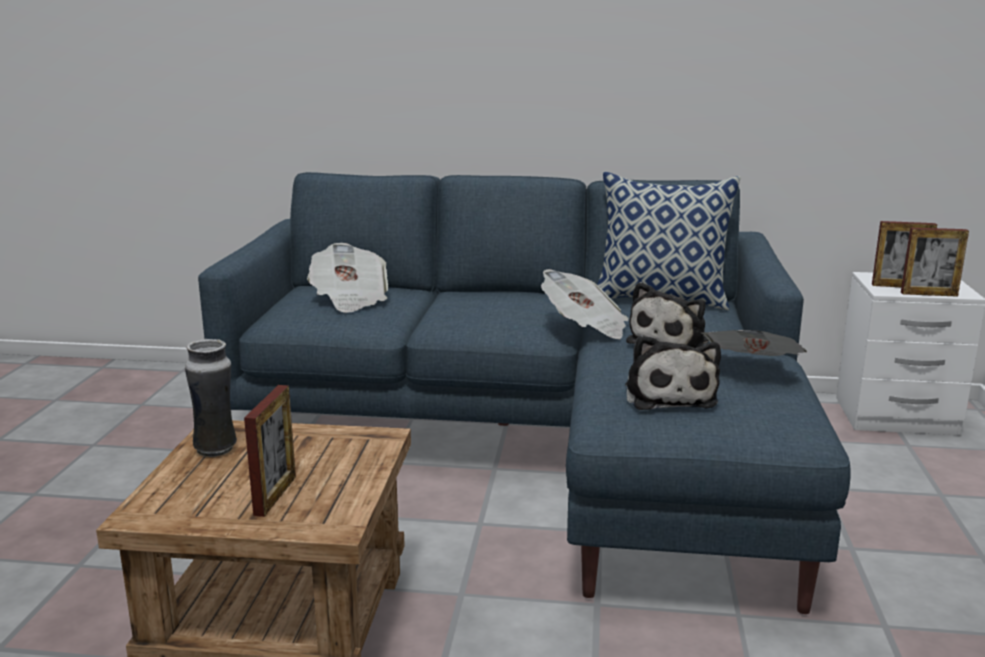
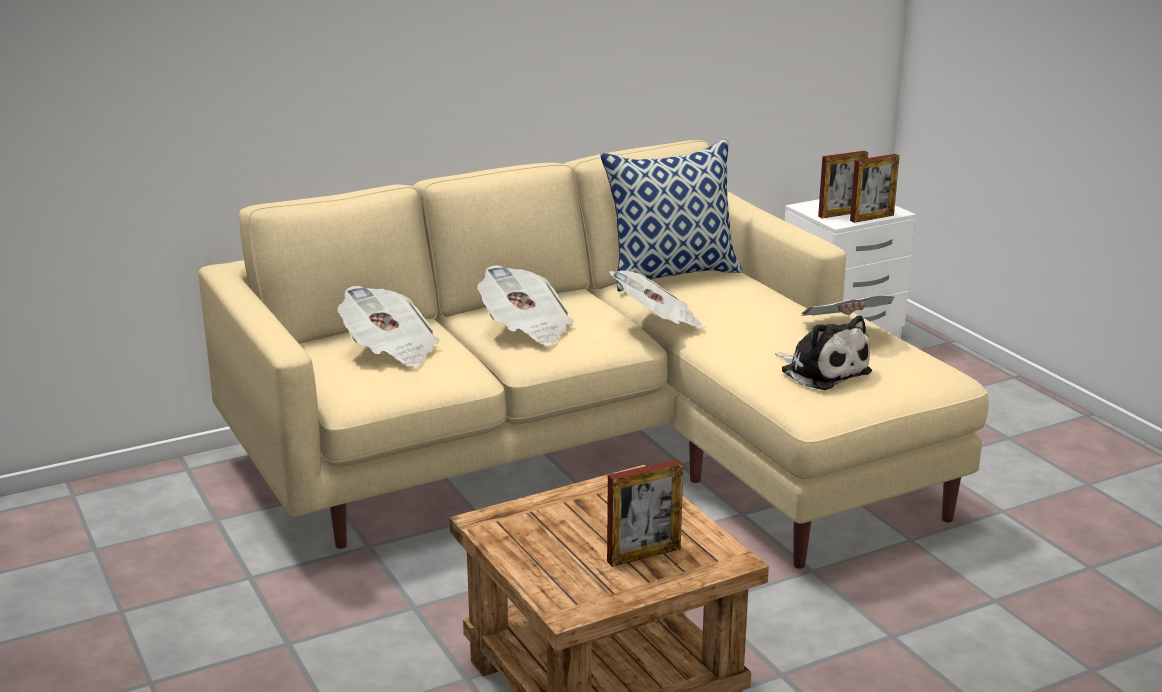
camera: 35 degrees left, 5 degrees up
(216, 449) = (520, 538): vase -> none
(275, 495) = (644, 555): picture frame -> picture frame turned 90 degrees clockwise
(470, 308) = (526, 329): none -> newspaper
(536, 446) = (592, 456): blue sofa -> beige sofa
(671, 341) = (748, 318): plush toy -> none

